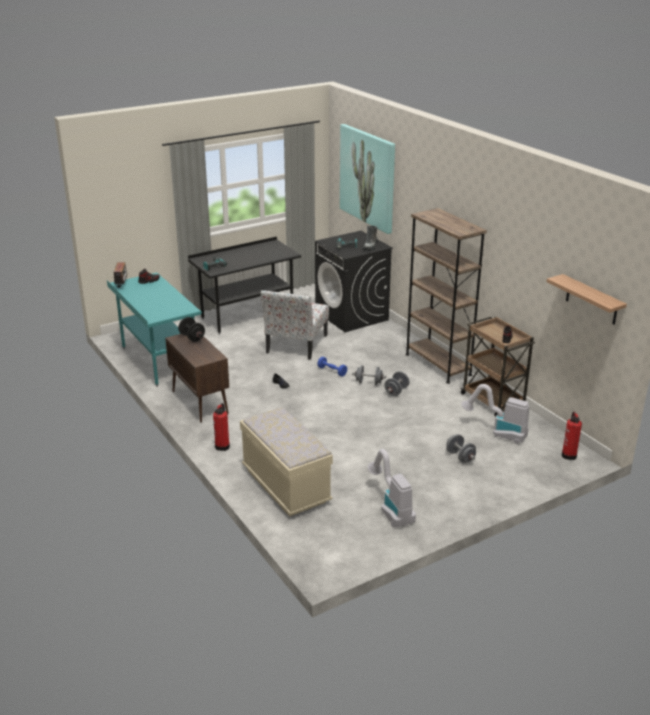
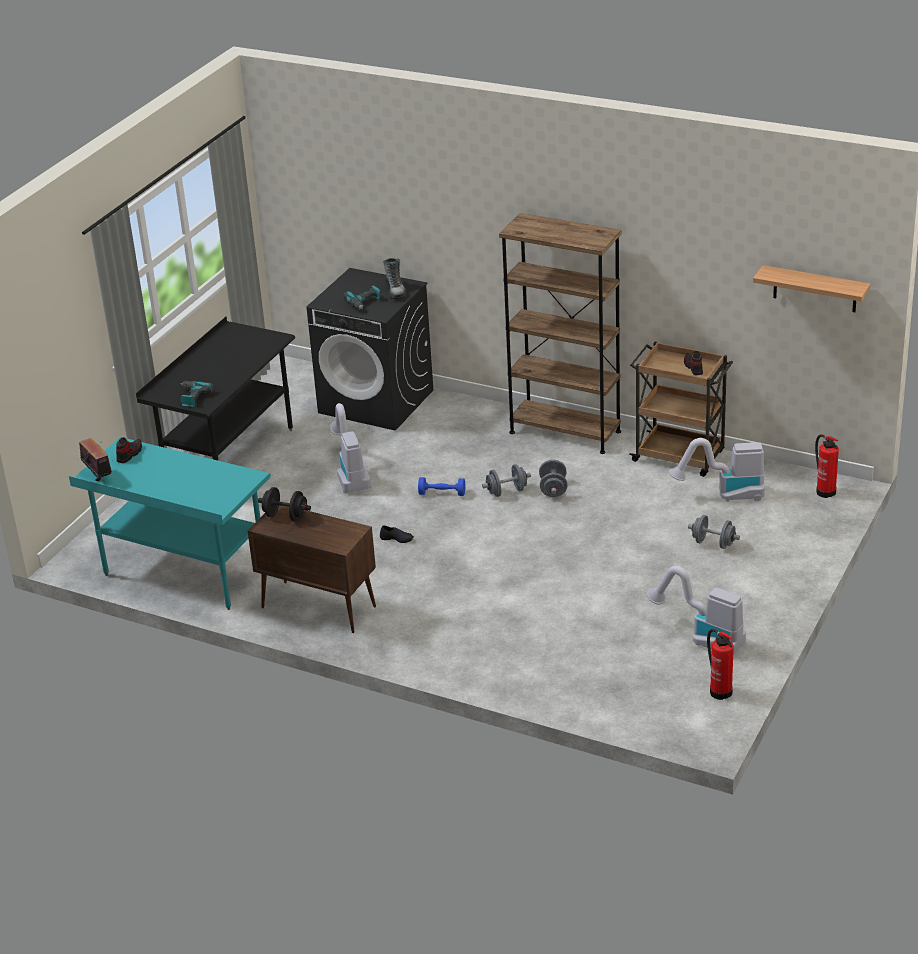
camera: 30 degrees left, 5 degrees up
(223, 446) = (420, 650): fire extinguisher -> fire extinguisher (720, 690)
(285, 486) = (555, 665): beige bench -> none
(296, 345) = (350, 474): chair -> vacuum cleaner
(368, 177) = (355, 186): picture -> none

